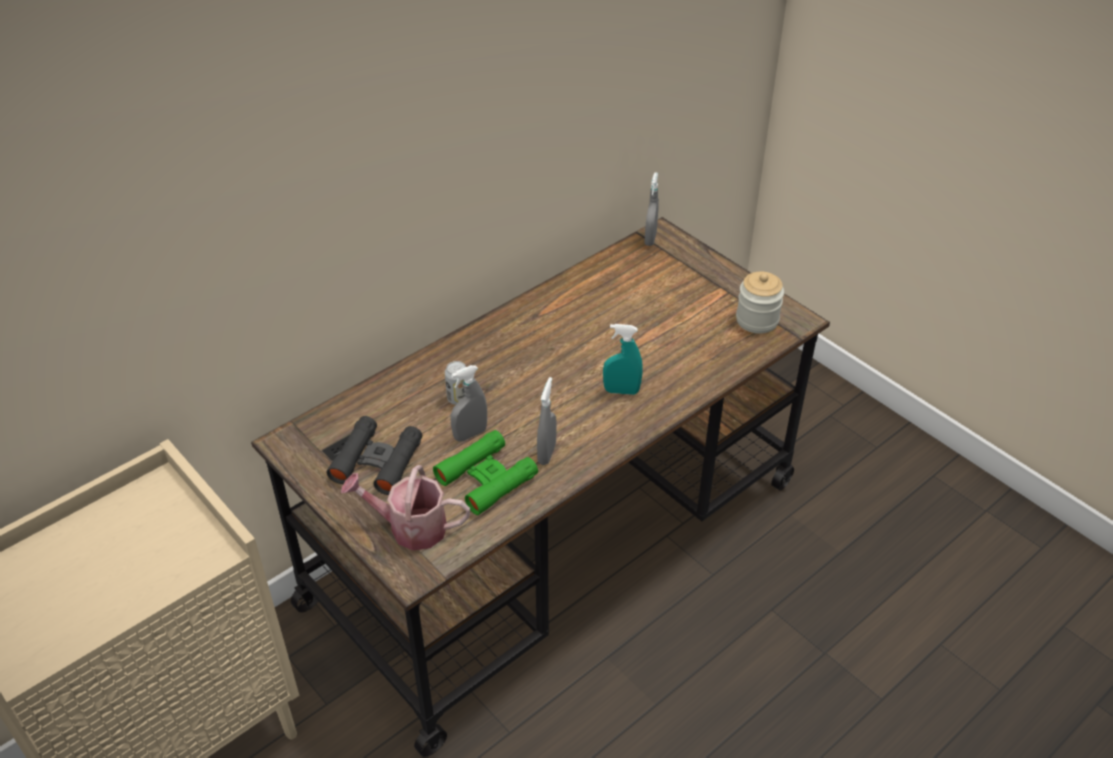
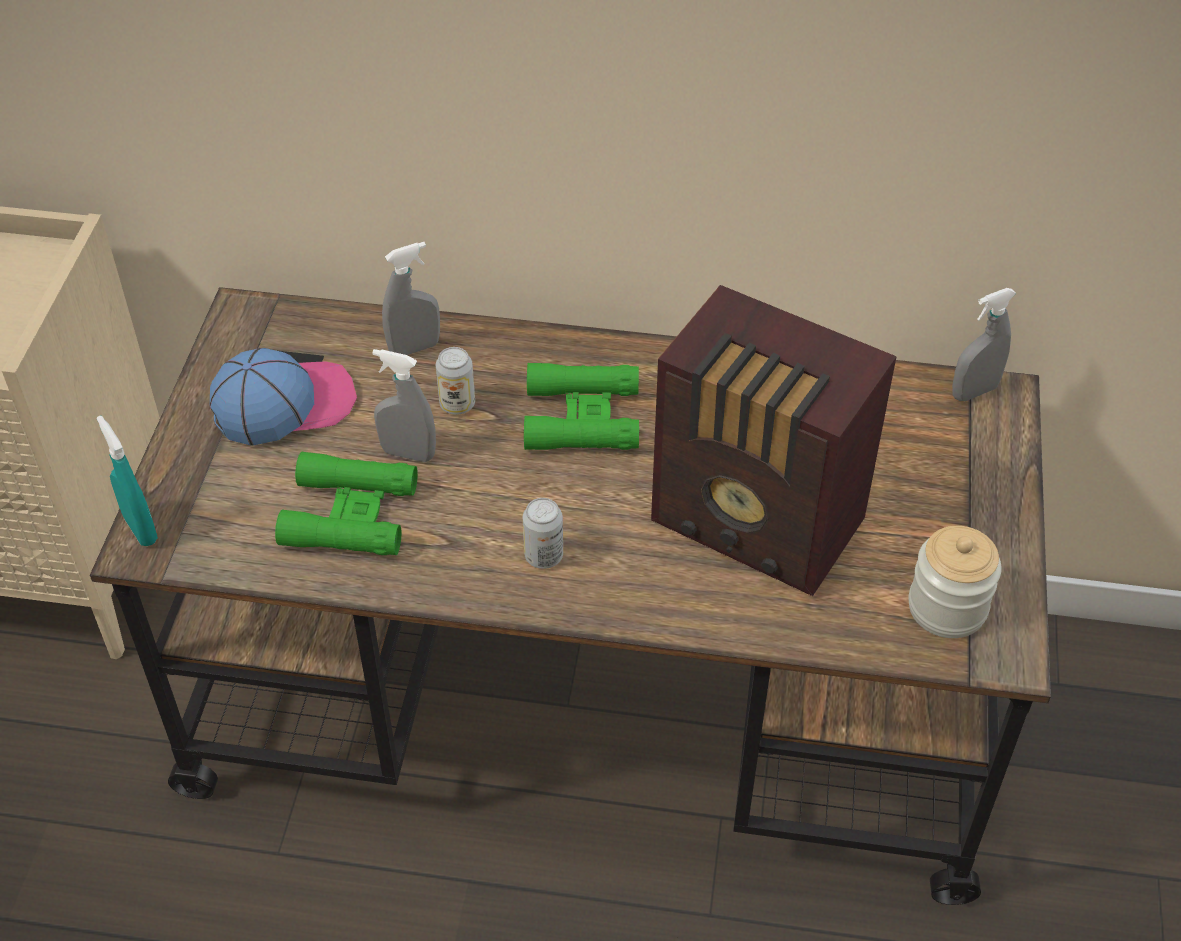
camera: 50 degrees right, 5 degrees up
(377, 461) = (284, 403): black binoculars -> cap
(410, 527) = (210, 499): watering can -> none
(520, 361) = (582, 417): none -> green binoculars
(546, 453) = (447, 544): grey spray bottle -> grey spray bottle (414, 348)
(592, 424) = (543, 556): none -> can
(621, 391) = (636, 547): turquoise spray bottle -> turquoise spray bottle (140, 529)
(652, 345) = (759, 525): none -> radio

